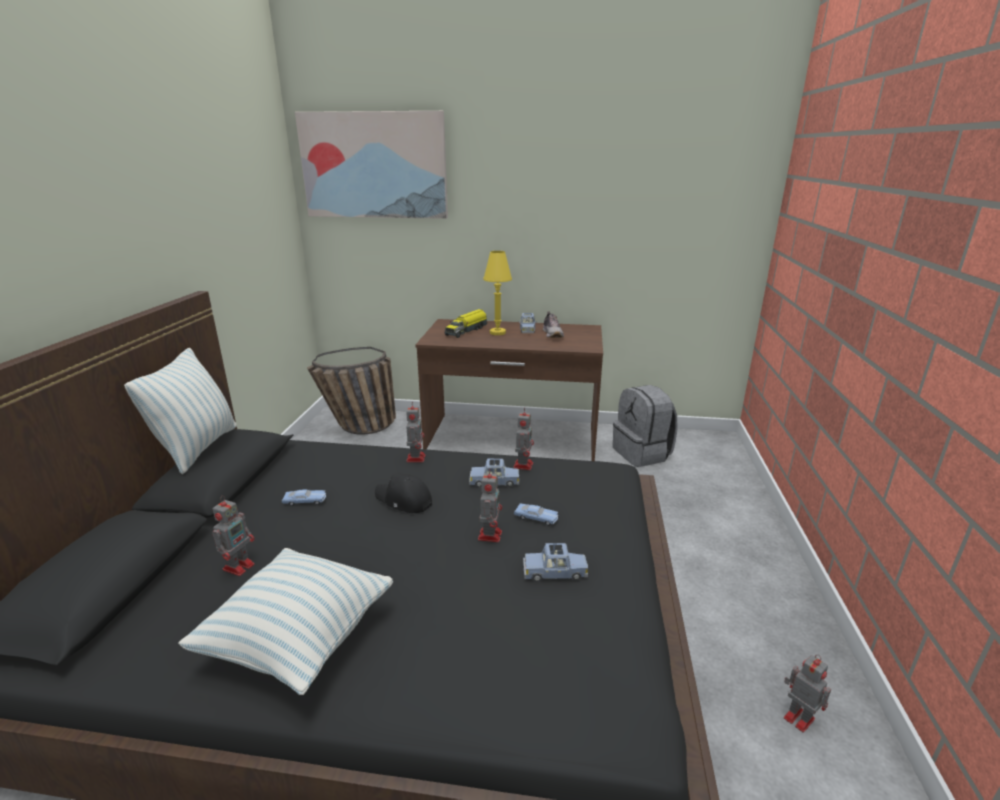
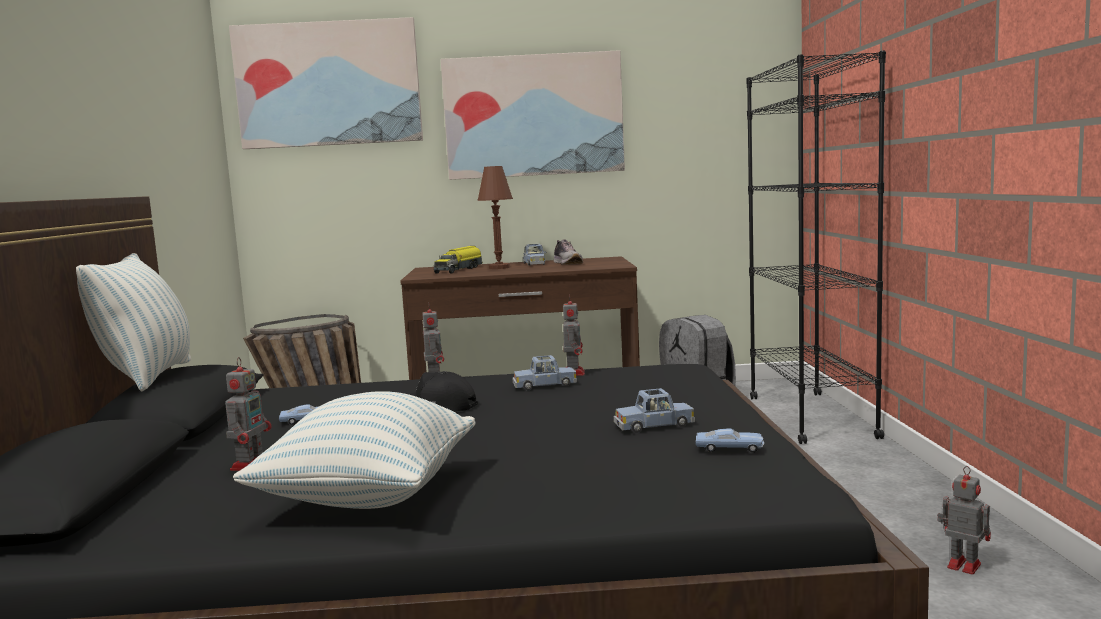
camera: 10 degrees left, 15 degrees down
(490, 534) = (562, 415): toy robot -> none
(497, 332) = (499, 267): yellow table lamp -> brown table lamp
(536, 518) = (611, 400): blue toy car -> blue toy car (729, 448)
(539, 203) = (533, 116): none -> picture
(728, 486) = (810, 416): none -> black bookcase

